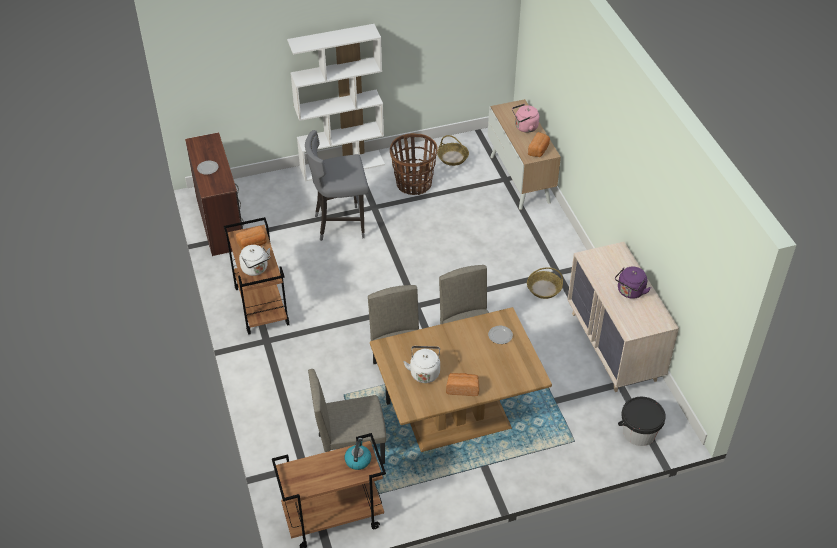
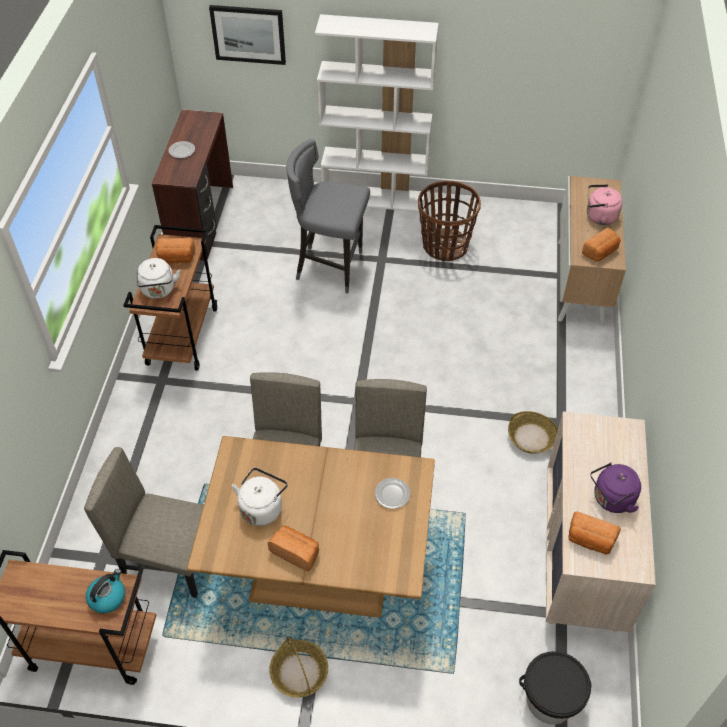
camera: 25 degrees right, 5 degrees up
(232, 67) = (248, 34): none -> picture
(452, 158) = (510, 228): basket -> basket (299, 672)
(630, 318) = (590, 540): none -> bread

